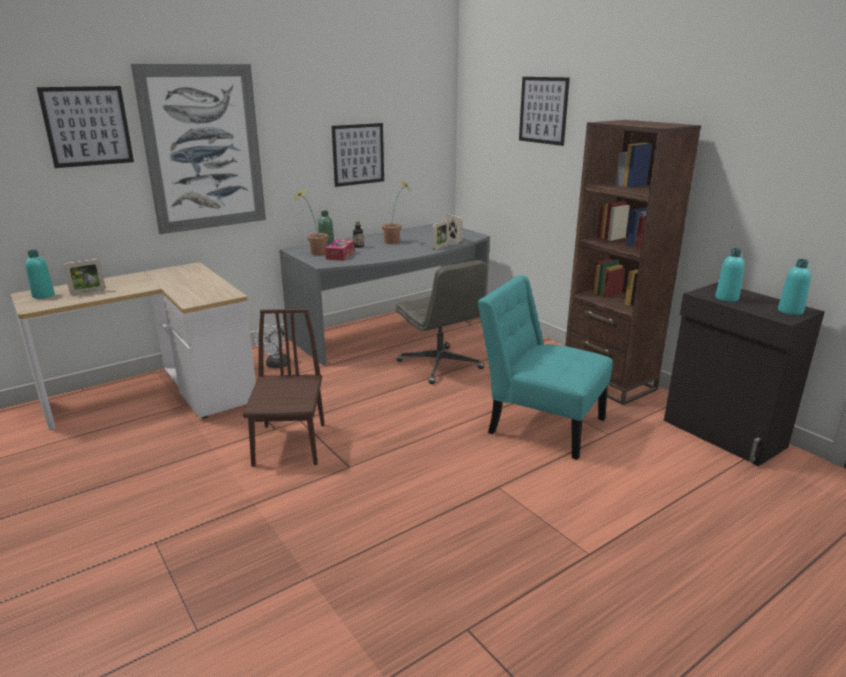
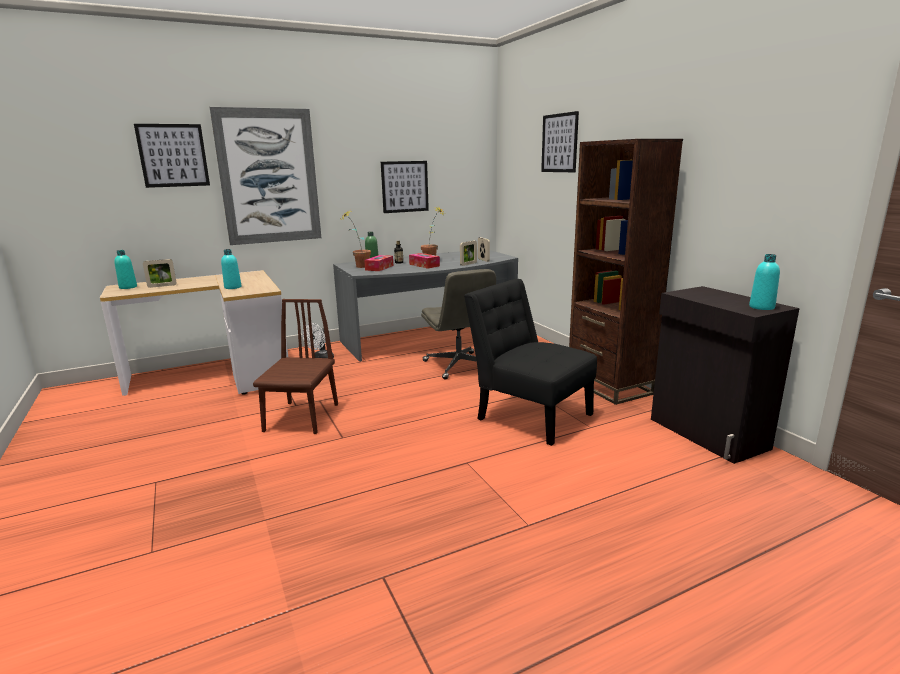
camera: 10 degrees right, 5 degrees down
(391, 250) = (424, 265): none -> tissue box
(540, 423) = (529, 415): turquoise chair -> black chair
(726, 298) = (702, 297): turquoise bottle -> turquoise bottle (233, 287)

